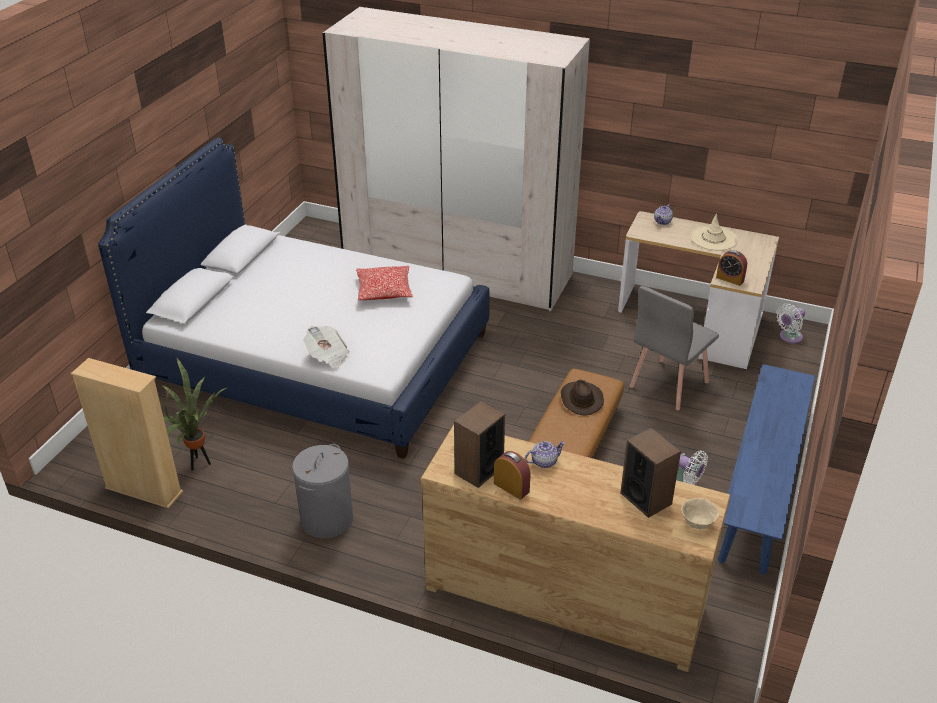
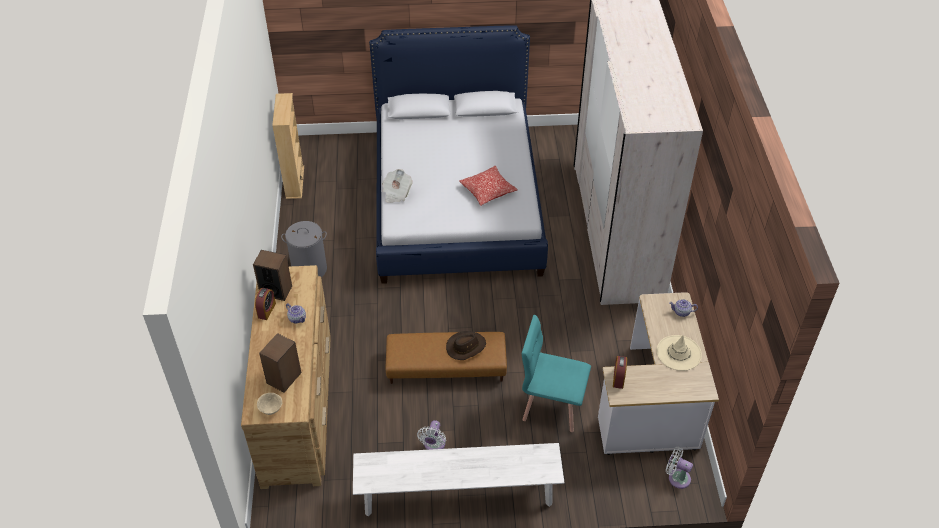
camera: 65 degrees right, 10 degrees up
(200, 463) = (328, 194): potted plant -> none
(668, 384) = (552, 406): grey chair -> turquoise chair
(760, 488) = (458, 495): blue bench -> white bench

